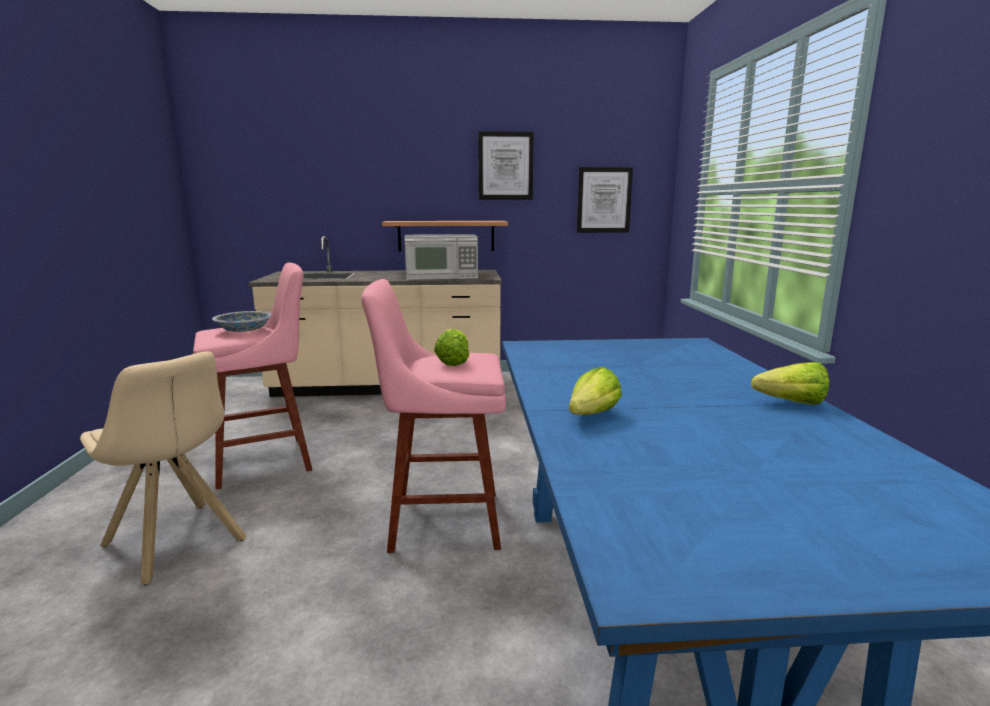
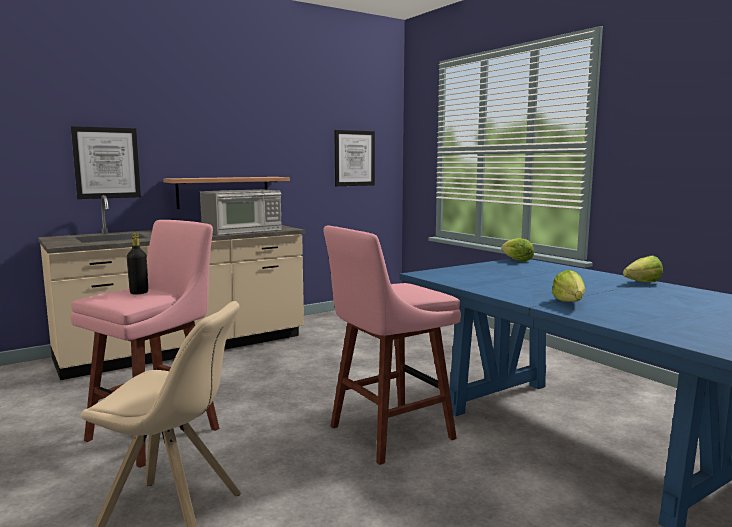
camera: 30 degrees left, 5 degrees down
(244, 330) = (139, 293): bowl -> black bottle
(452, 362) = (400, 290): lettuce -> lettuce (517, 260)
(505, 166) = (275, 127): picture -> picture (106, 163)

